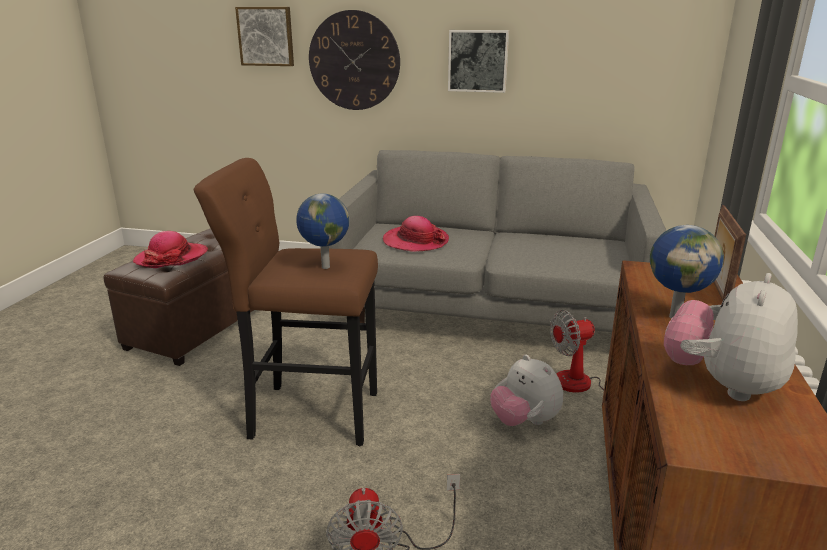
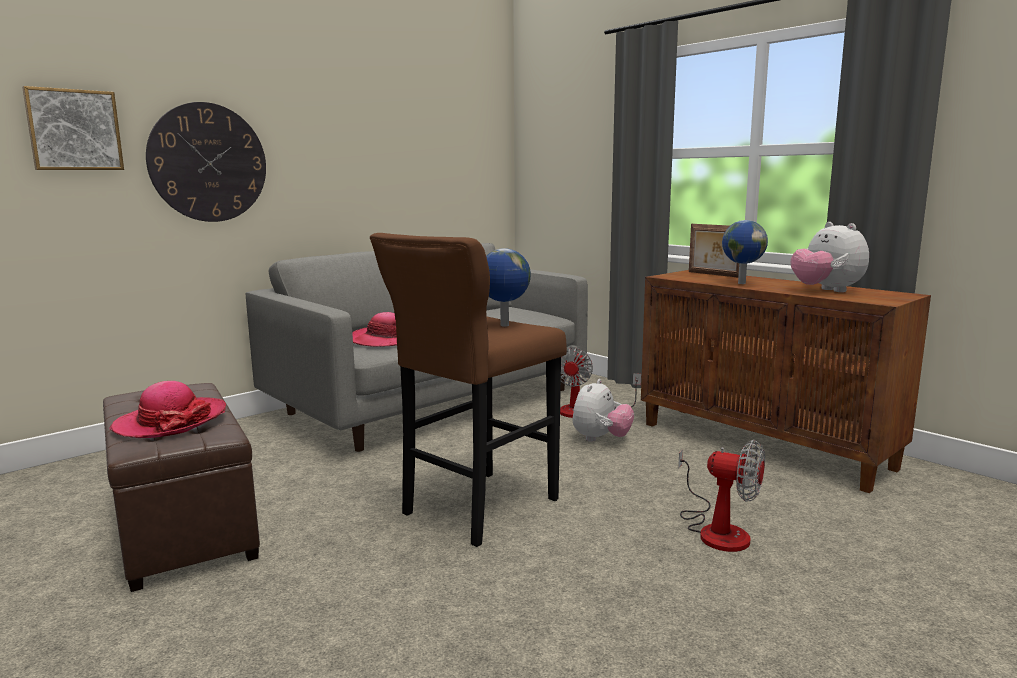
camera: 55 degrees left, 10 degrees down
(478, 61) = (344, 161): picture -> none
(524, 421) = (601, 439): plush toy -> plush toy turned 60 degrees counterclockwise

